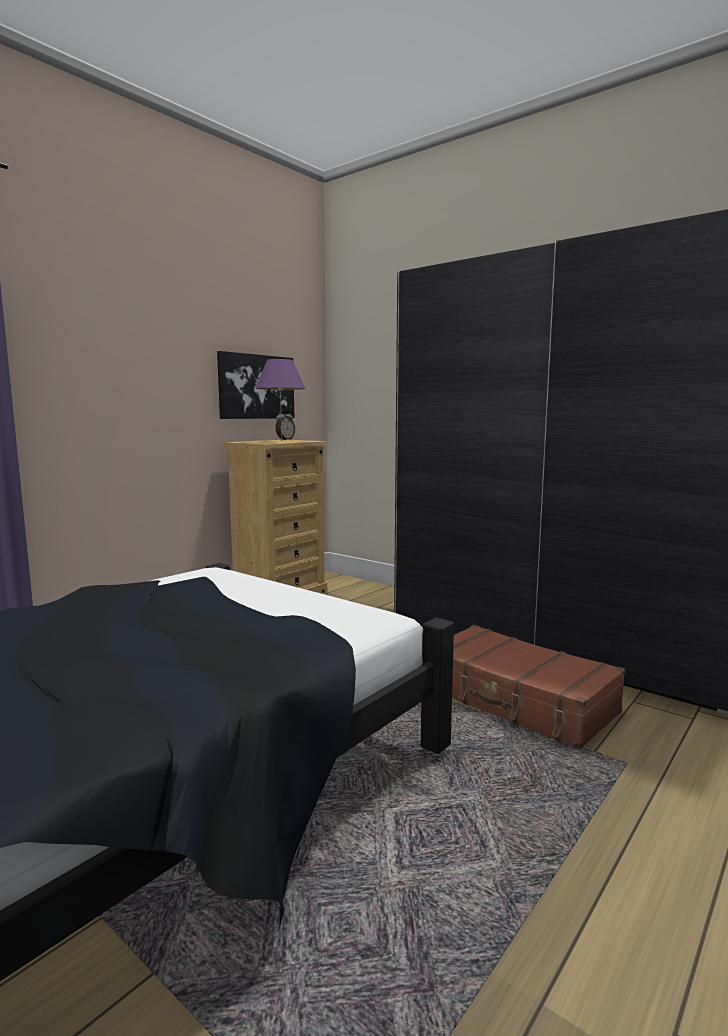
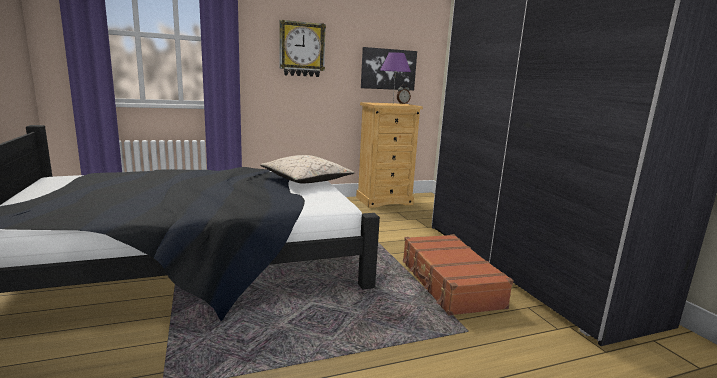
camera: 30 degrees right, 5 degrees up
(120, 354) = (302, 49): none -> wall clock
(249, 588) = (306, 180): none -> beige pillow

